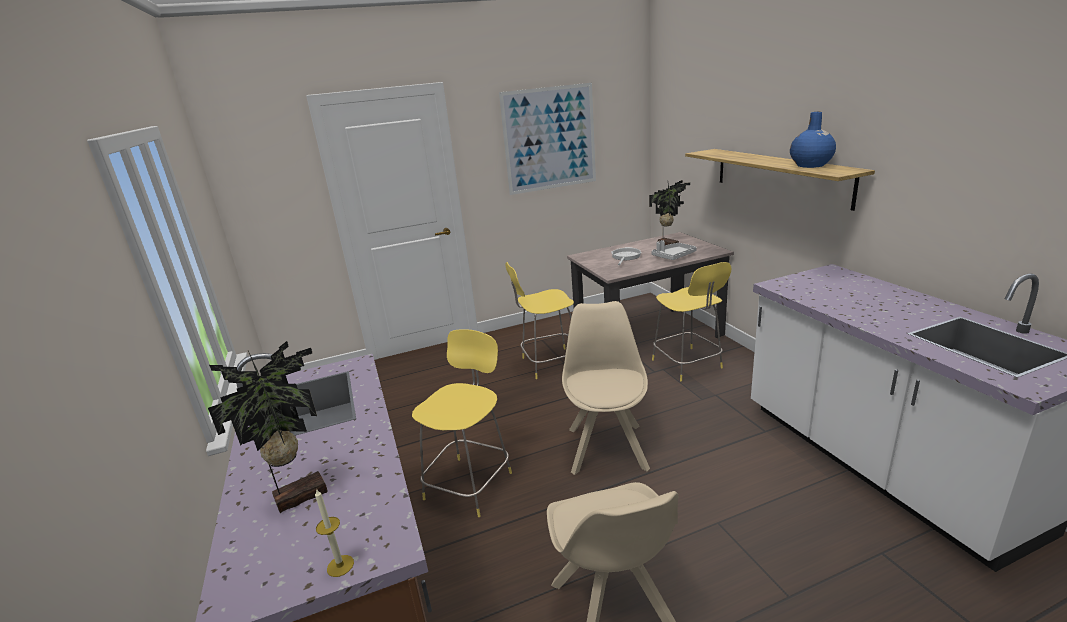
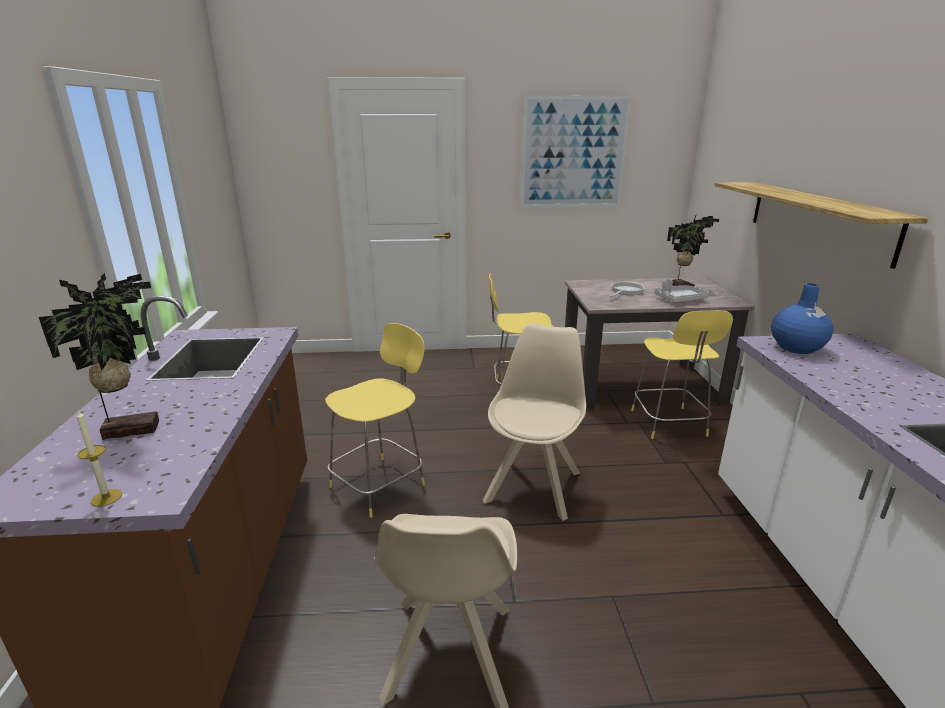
camera: 15 degrees right, 0 degrees up
(810, 165) = (848, 205): blue vase -> blue vase (796, 348)

